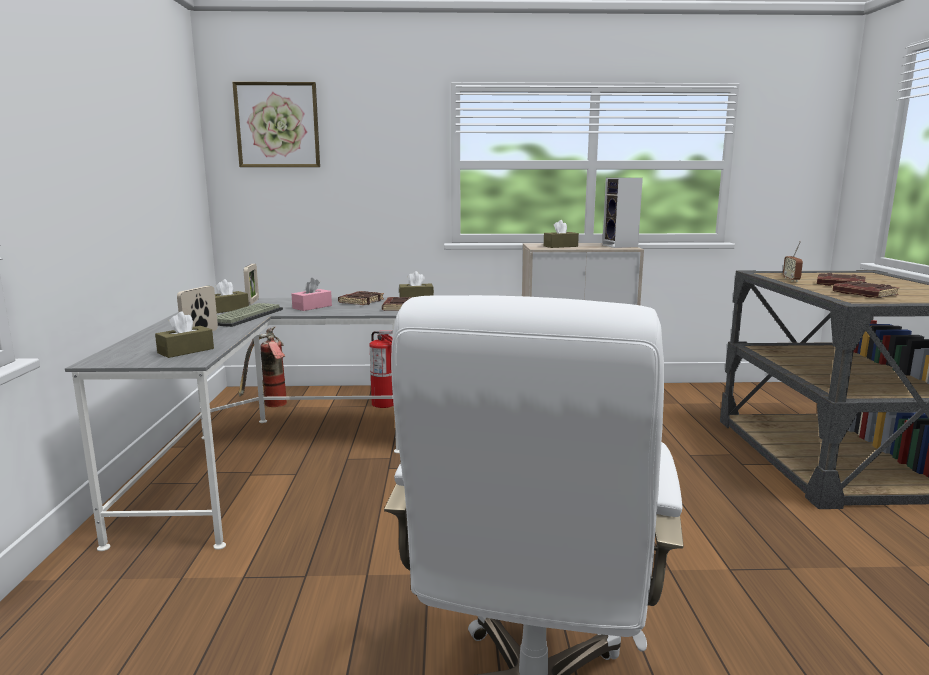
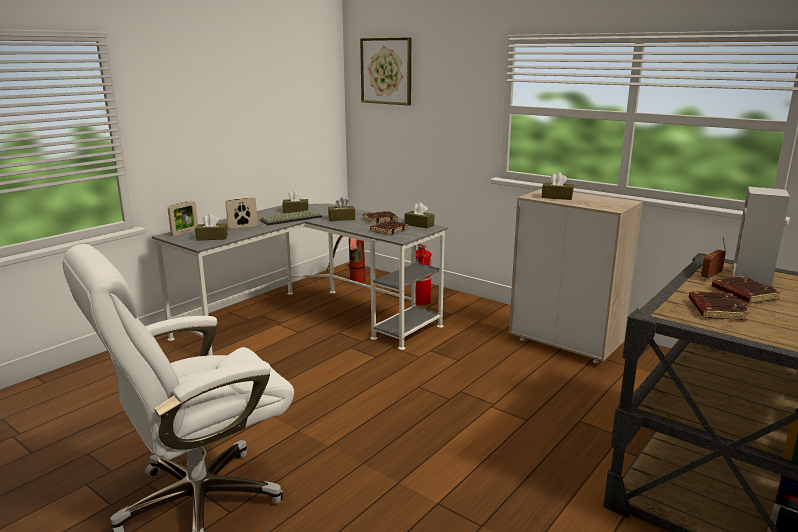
camera: 40 degrees right, 5 degrees up
(252, 302) = (322, 207): picture frame -> picture frame (185, 232)
(312, 307) = (341, 218): pink tissue box -> brown tissue box
(621, 246) = (614, 205): speaker -> speaker (752, 278)

